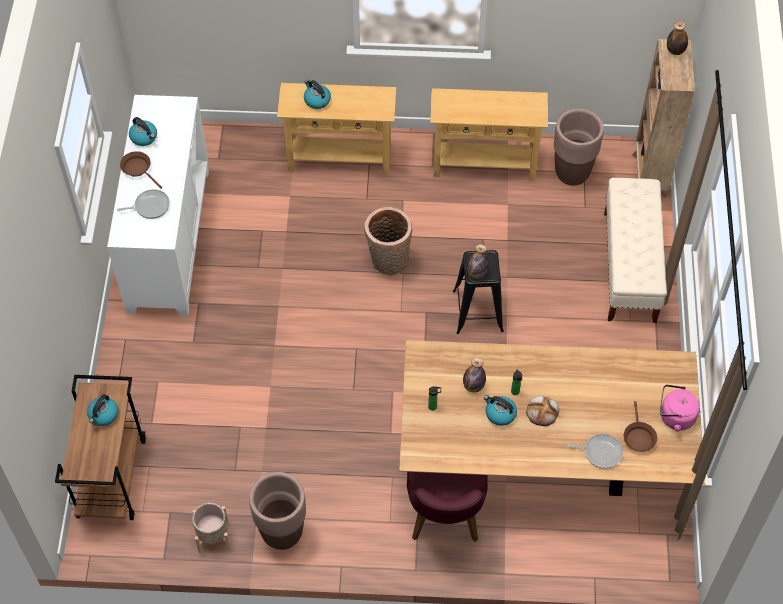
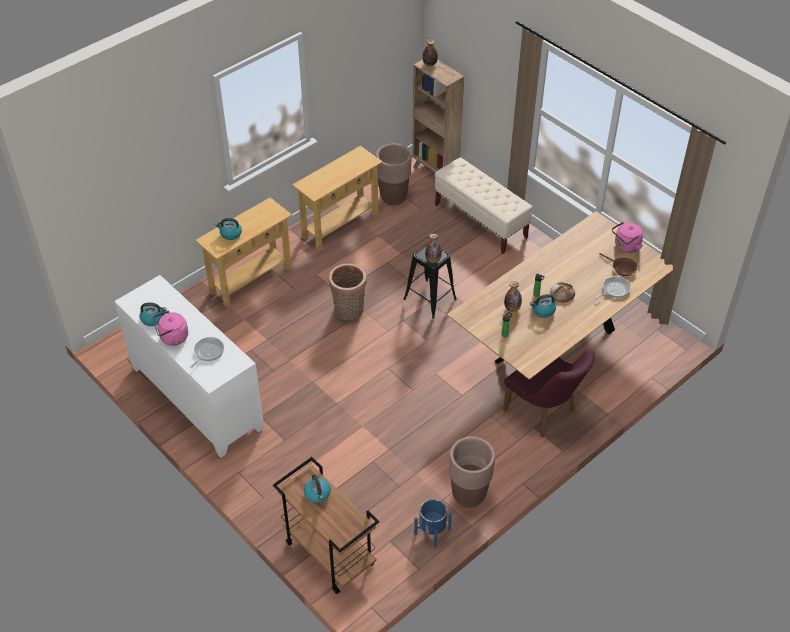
camera: 45 degrees left, 10 degrees down
(138, 169) = (172, 338): brown frying pan -> pink kettle
(213, 536) = (432, 531): beige planter -> blue planter

